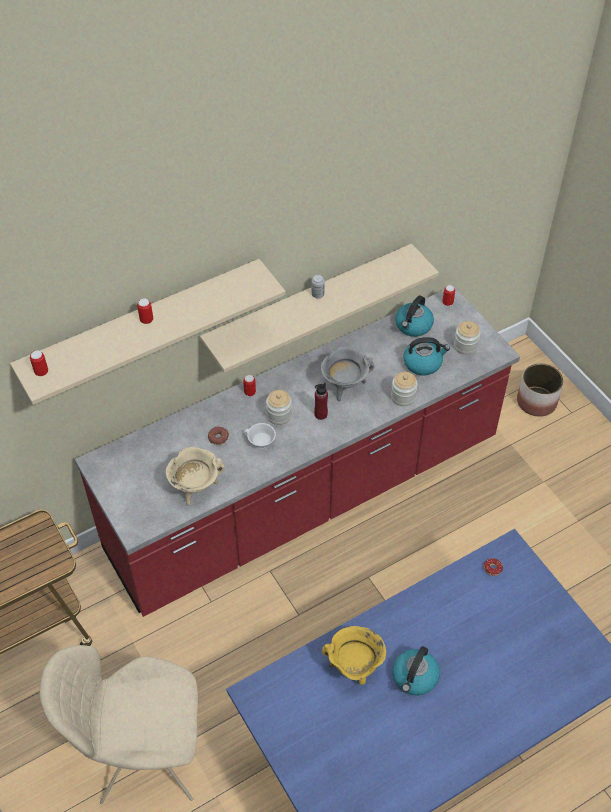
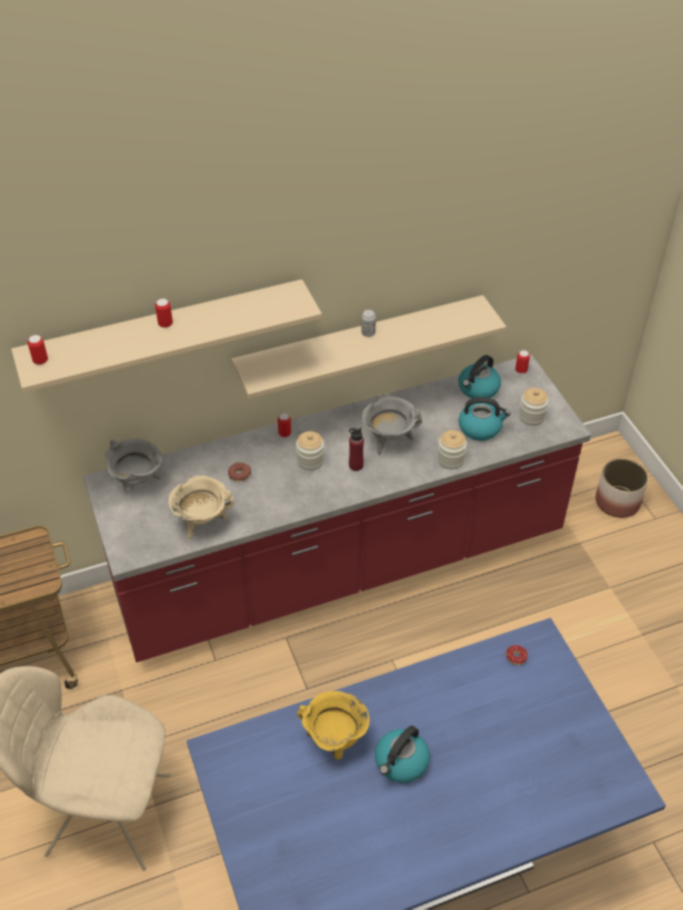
camera: 10 degrees right, 5 degrees down
(127, 459) = (137, 483): none -> grey cooking pot
(260, 442) = (283, 485): white cup -> none

